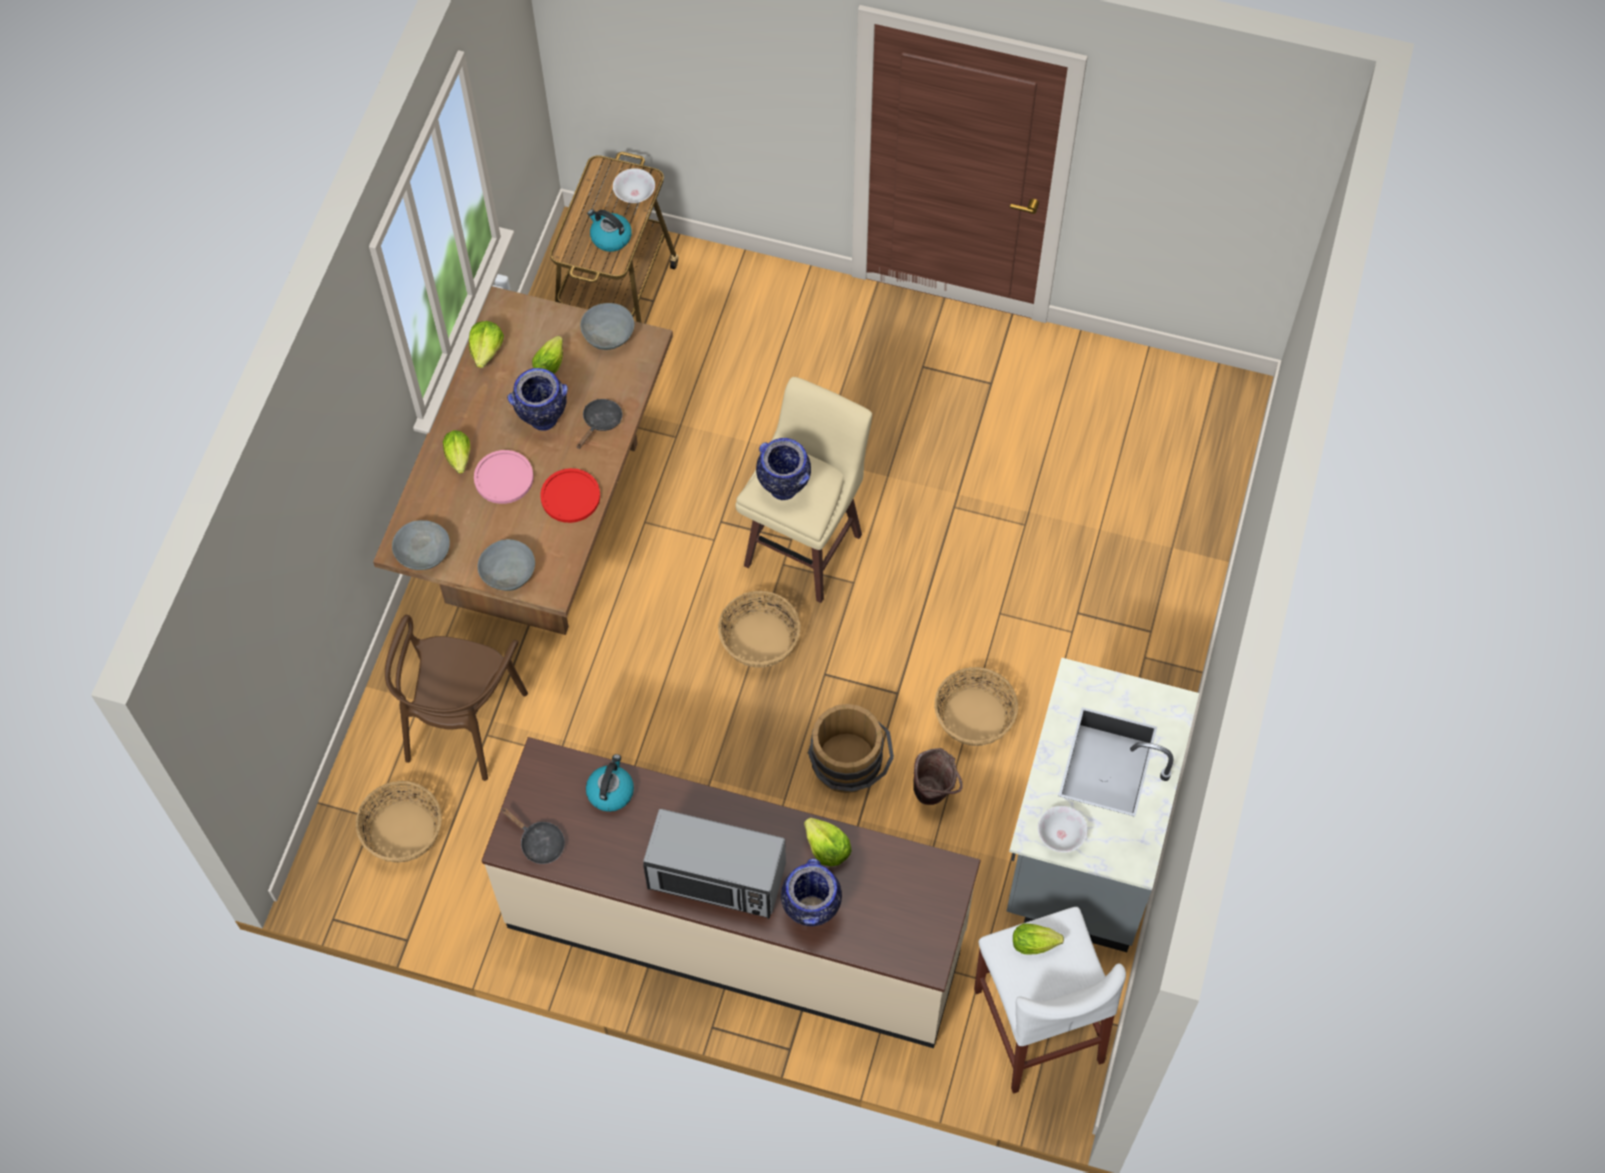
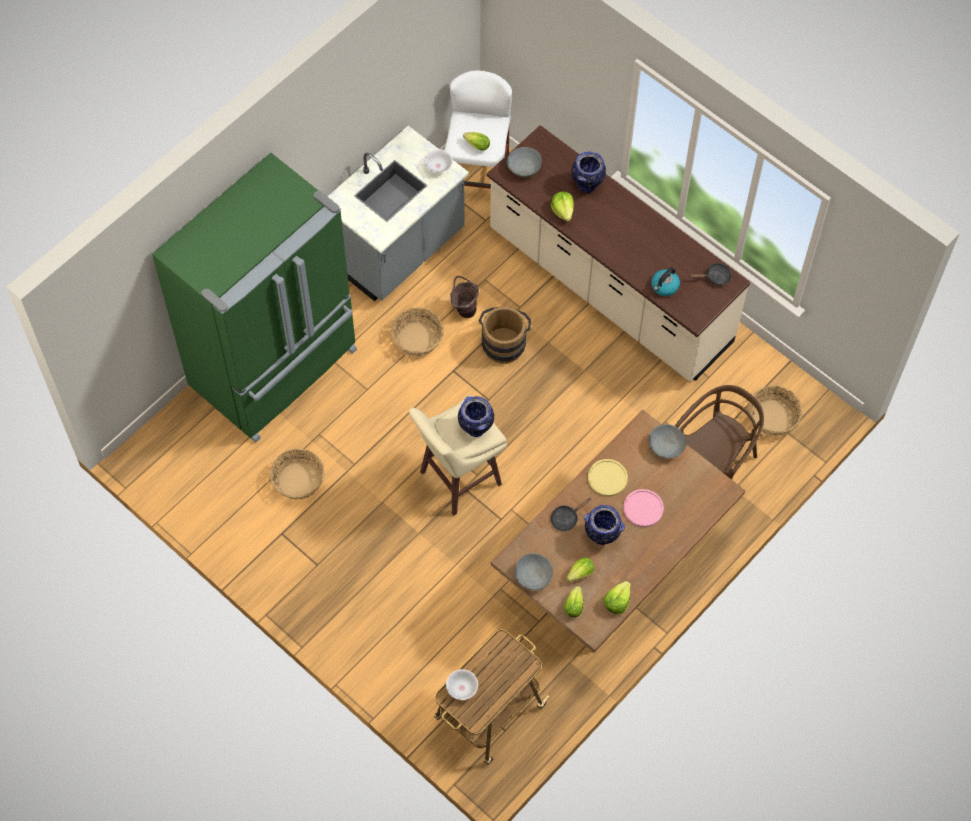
camera: 155 degrees left, 0 degrees up
(423, 554) = (713, 481): grey bowl -> grey bowl (524, 168)
(459, 460) = (666, 533): lettuce -> lettuce (574, 604)
(539, 842) = (715, 277): black frying pan -> black frying pan turned 105 degrees clockwise
(570, 496) = (607, 478): red plate -> yellow plate
(610, 237) = (494, 662): kettle -> none
(716, 877) = (628, 221): microwave -> none
(759, 640) = (516, 436): basket -> basket (299, 481)
(1140, 585) = (276, 369): none -> green fridge

